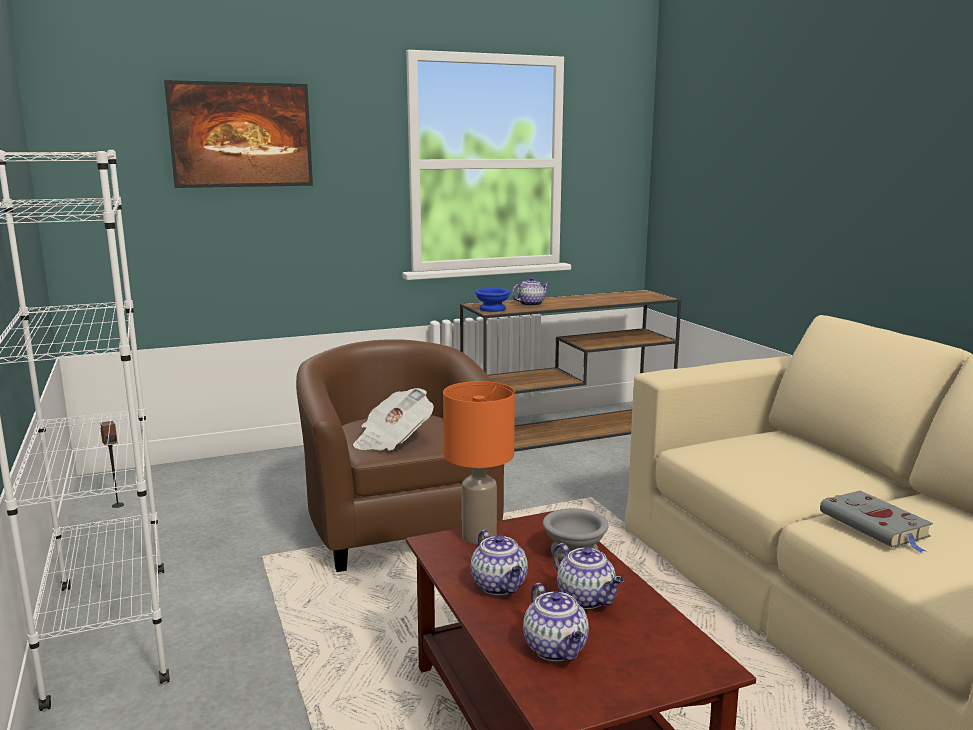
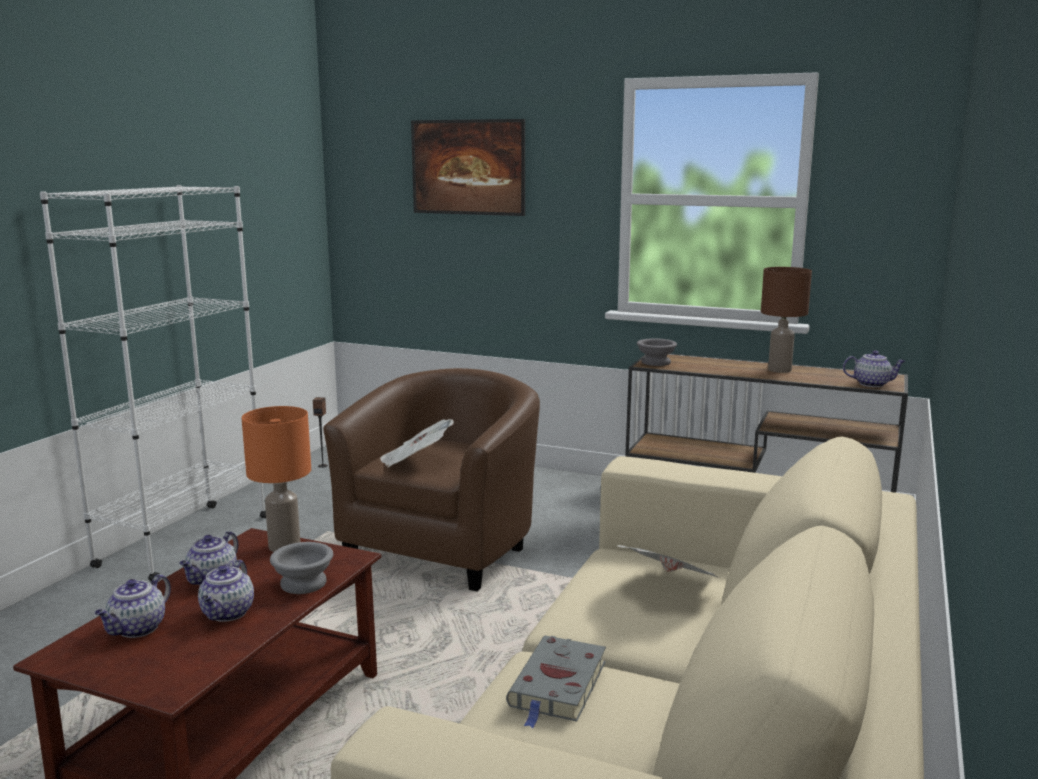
camera: 45 degrees right, 0 degrees up
(493, 309) = (657, 362): blue bowl -> grey bowl
(531, 304) = (710, 365): teapot -> teapot (872, 384)
(578, 299) = (779, 369): none -> brown table lamp
(774, 453) = (671, 588): none -> newspaper

